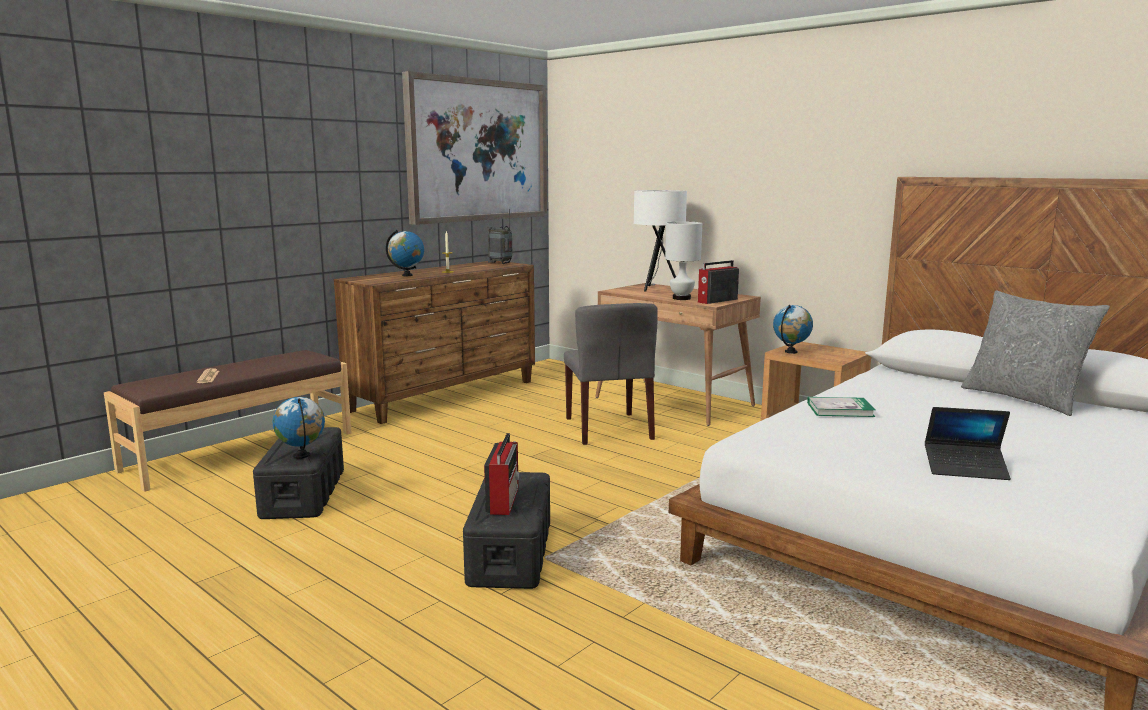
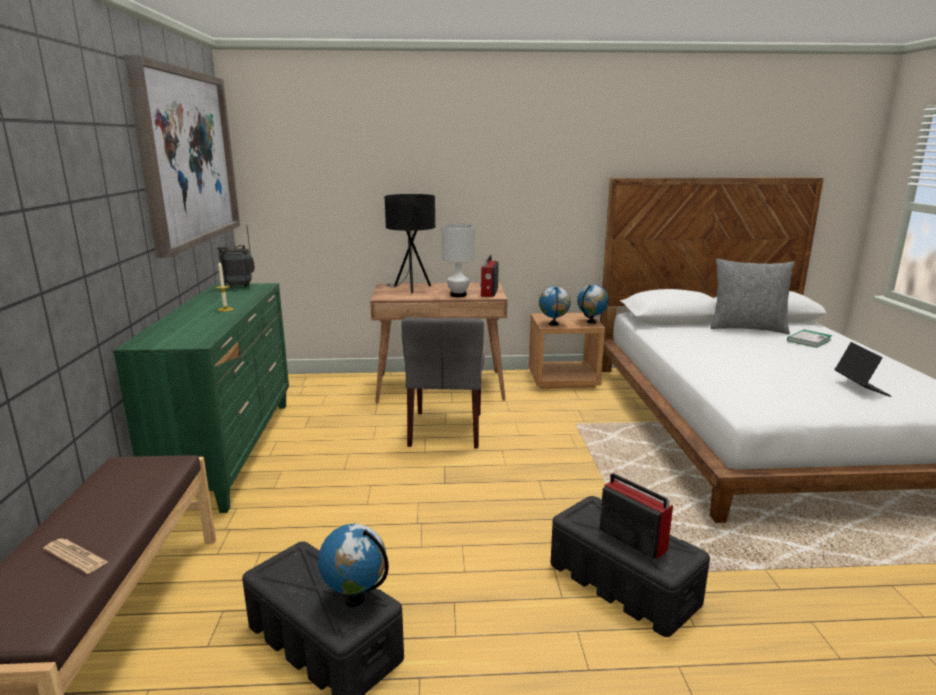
camera: 45 degrees left, 5 degrees up
(407, 275) = (195, 324): globe -> globe (591, 322)
(446, 396) = (231, 450): brown dresser -> green dresser
(609, 428) = (446, 429): grey chair -> grey chair turned 60 degrees clockwise
(657, 289) = (410, 289): white table lamp -> black table lamp
(840, 410) = (719, 366): book -> book (809, 340)
(965, 469) = (860, 387): laptop -> laptop turned 60 degrees counterclockwise

